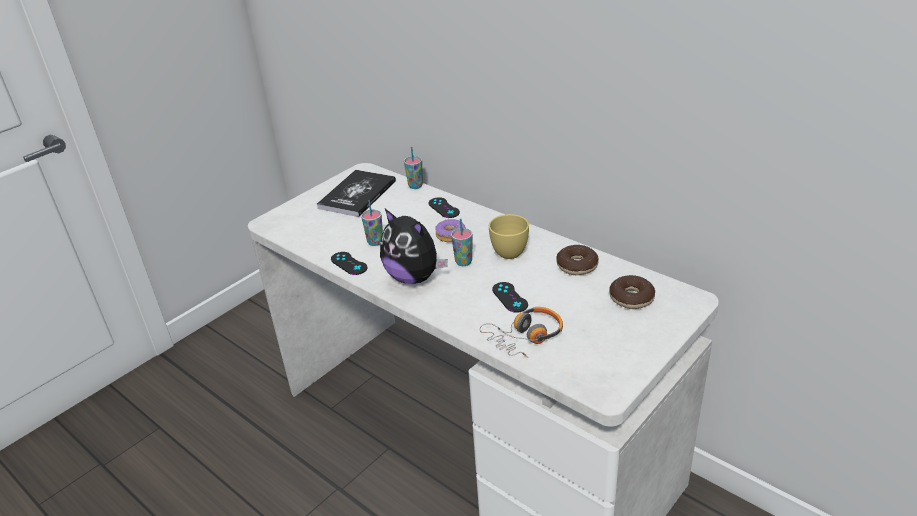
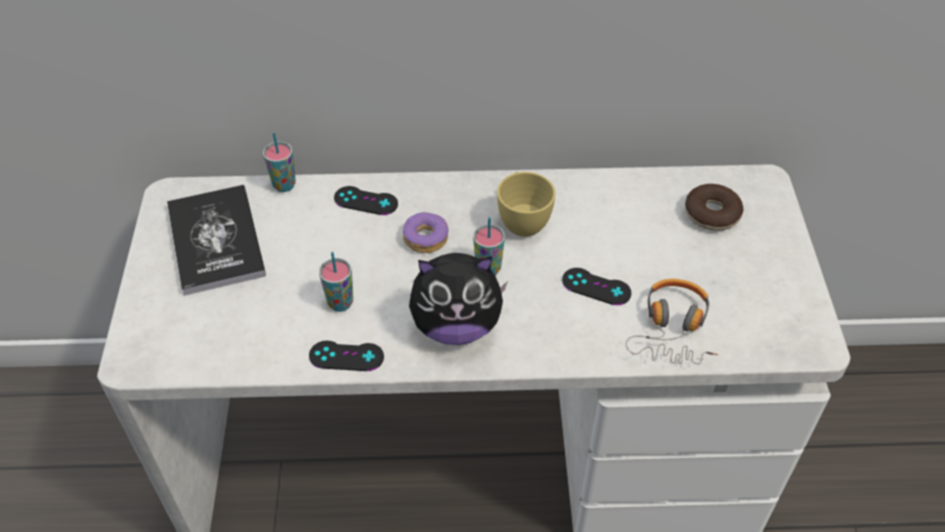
camera: 45 degrees left, 15 degrees up
(577, 266) = (614, 202): donut -> none

